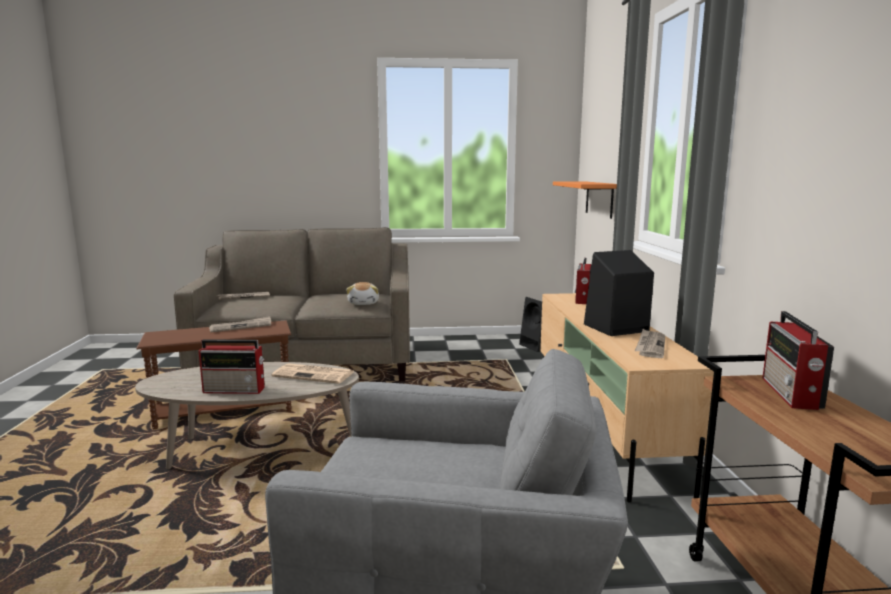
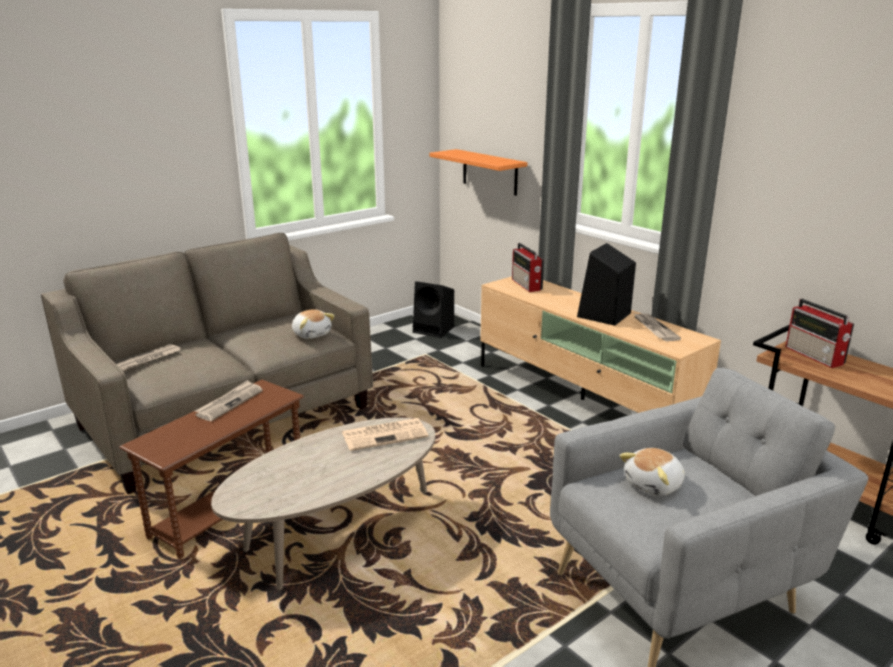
camera: 35 degrees left, 10 degrees up
(236, 389) = (343, 478): radio -> none
(411, 460) = (654, 485): none -> plush toy

